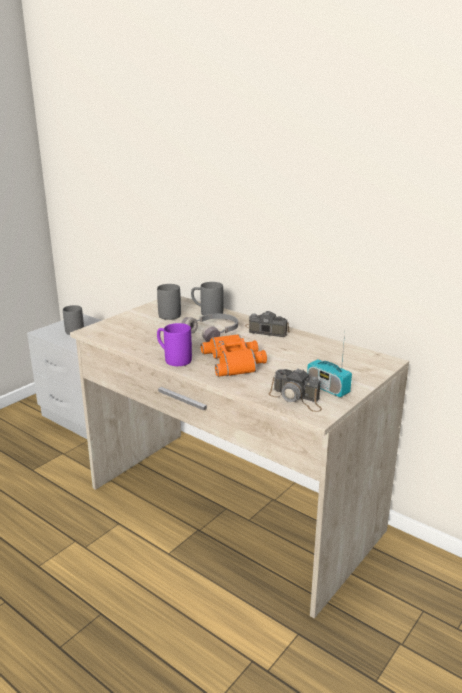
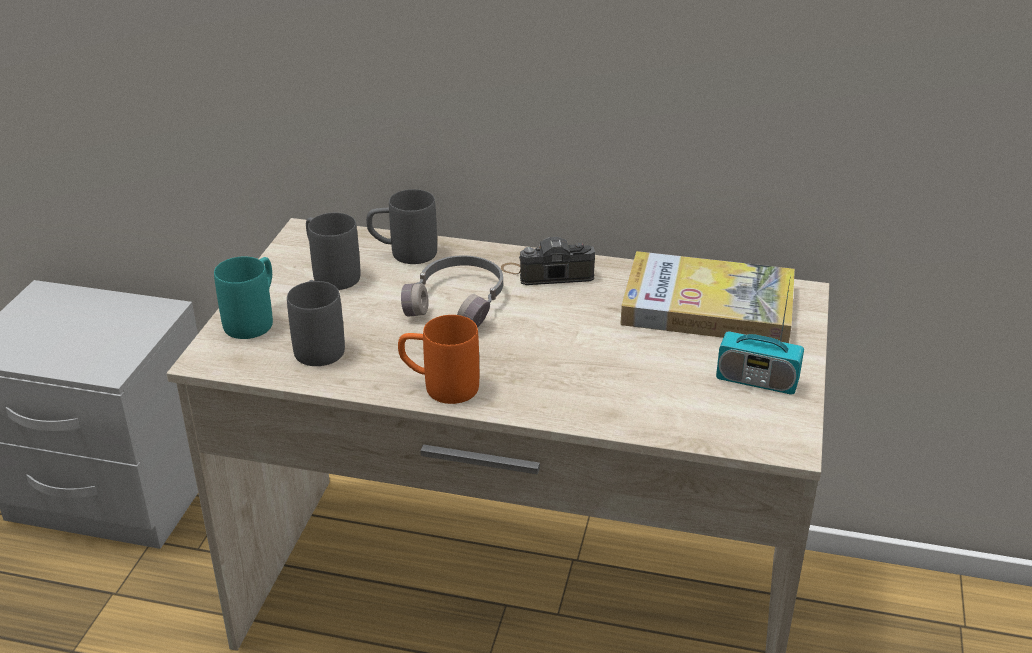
camera: 25 degrees left, 10 degrees up
(77, 329) = (59, 326): grey mug -> grey mug (318, 344)
(121, 322) = (254, 319): none -> turquoise mug
(173, 359) = (439, 386): purple mug -> orange mug
(235, 361) = (556, 361): orange binoculars -> none
(297, 399) = (727, 418): camera -> none
(332, 356) = (708, 305): none -> book

